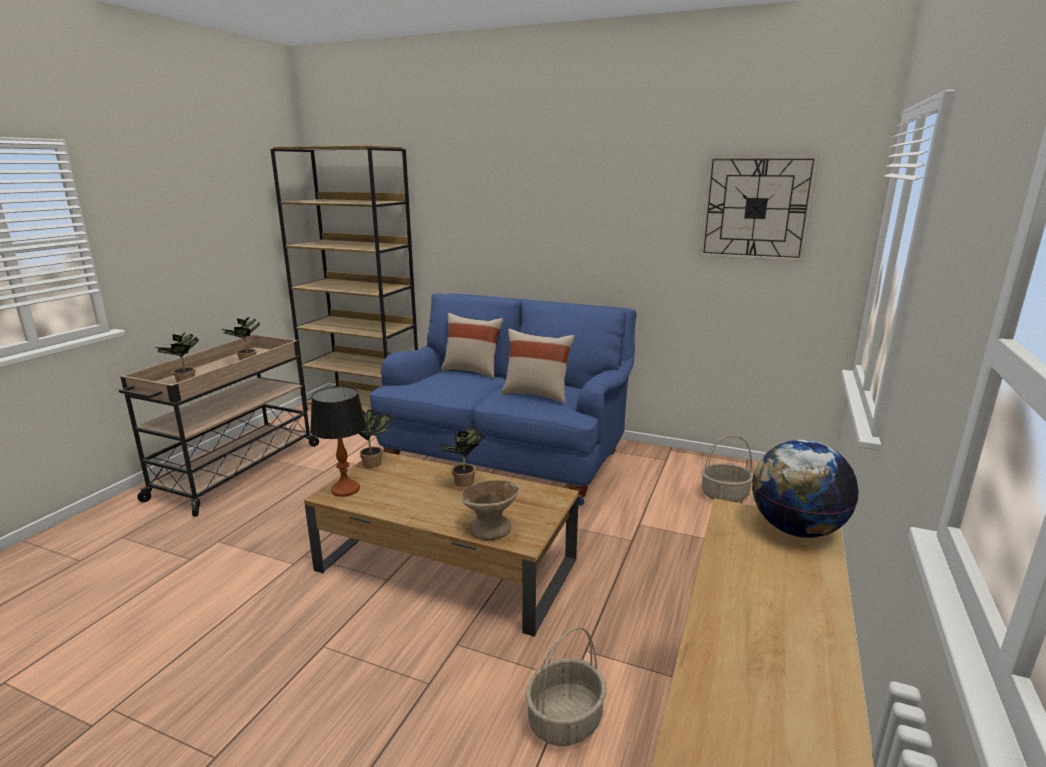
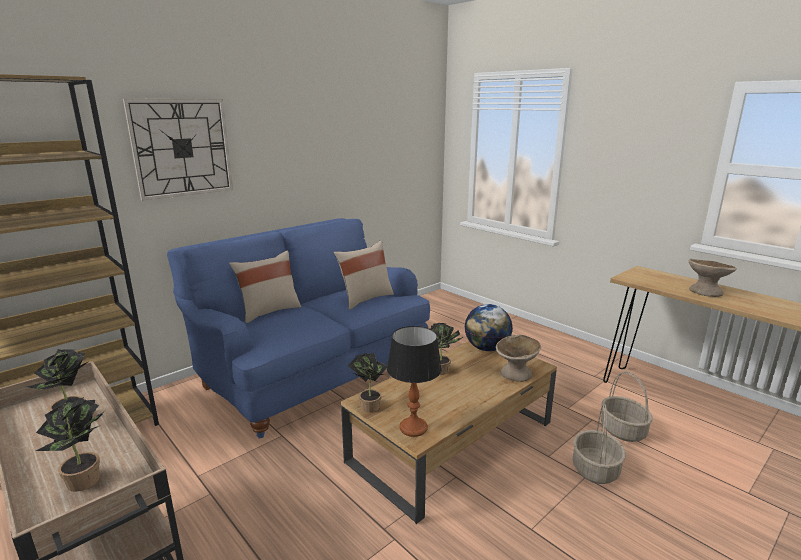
camera: 65 degrees left, 0 degrees up
(724, 495) = (440, 319): basket -> basket (595, 470)
(756, 208) = (396, 132): wall clock -> wall clock (182, 148)
(762, 603) = (705, 291): none -> beige bowl
(795, 529) = (643, 272): globe -> globe (486, 348)

